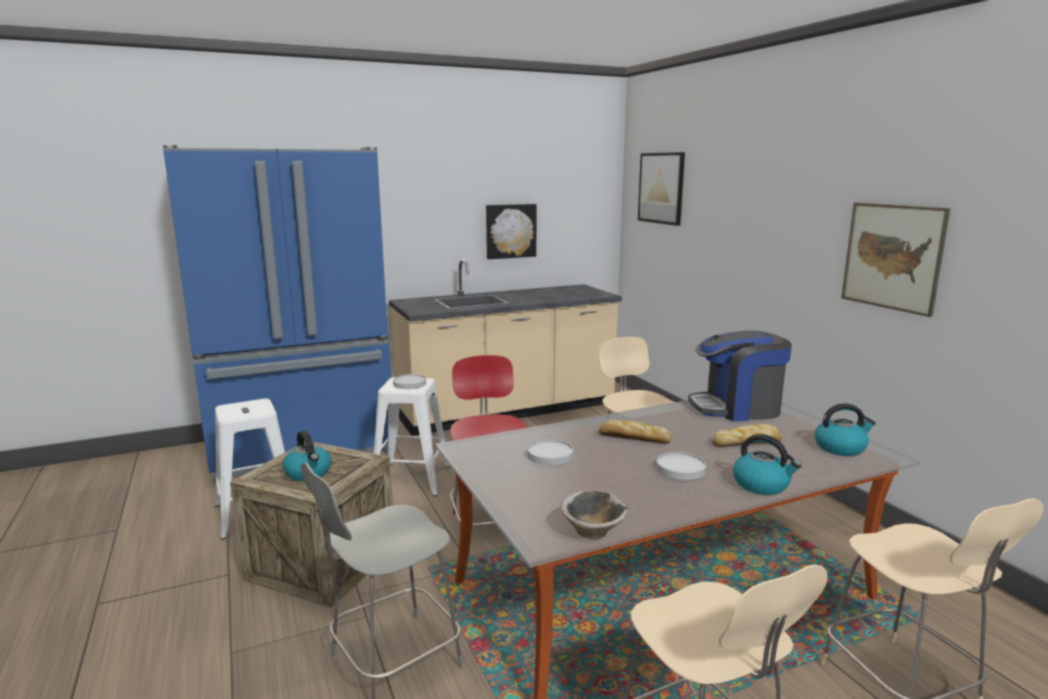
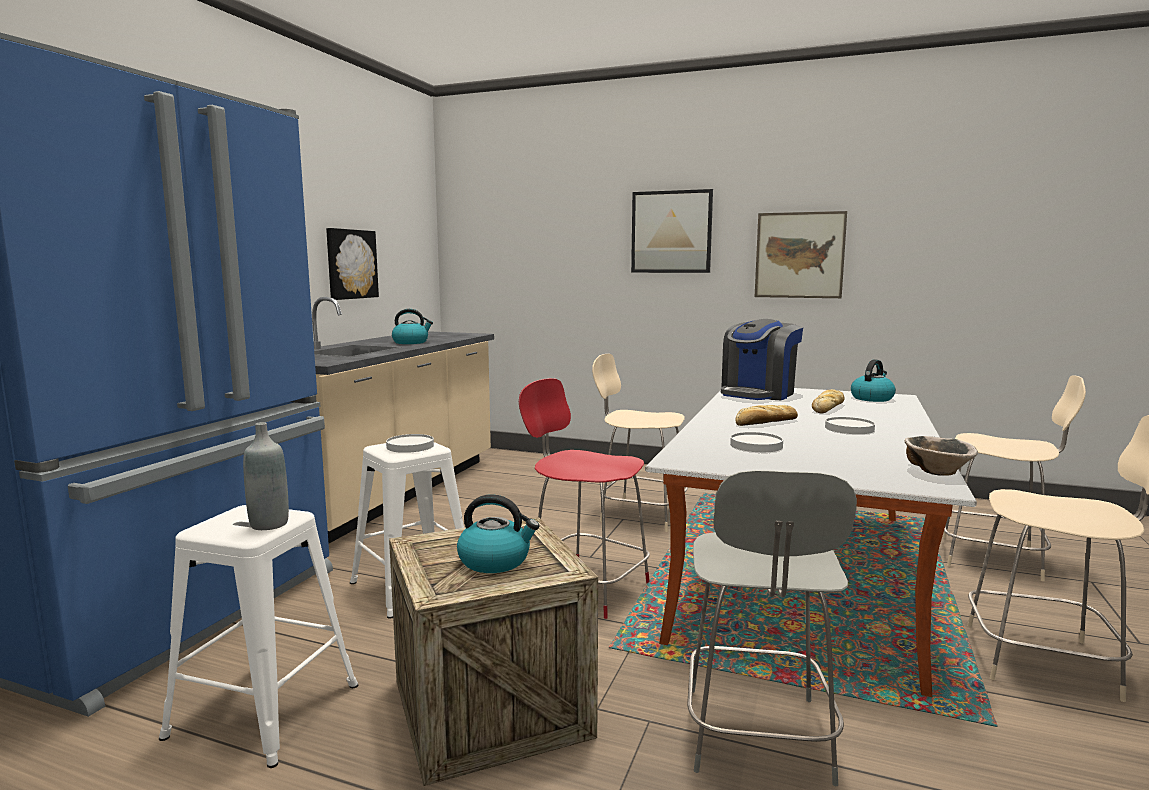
camera: 45 degrees left, 5 degrees down
(247, 413) = (269, 524): none -> grey bottle
(661, 188) = (505, 216): picture -> picture (671, 232)
(762, 485) = (908, 423): kettle -> kettle (411, 342)

